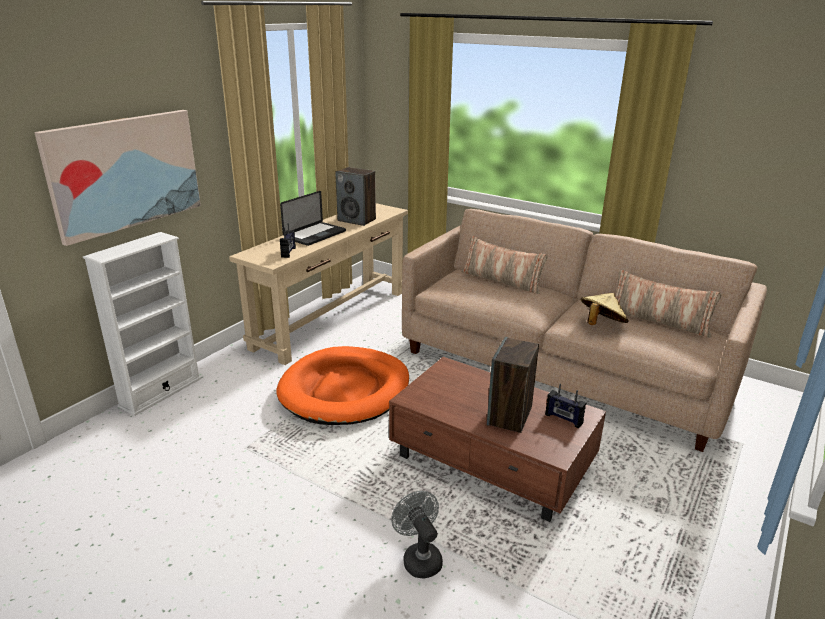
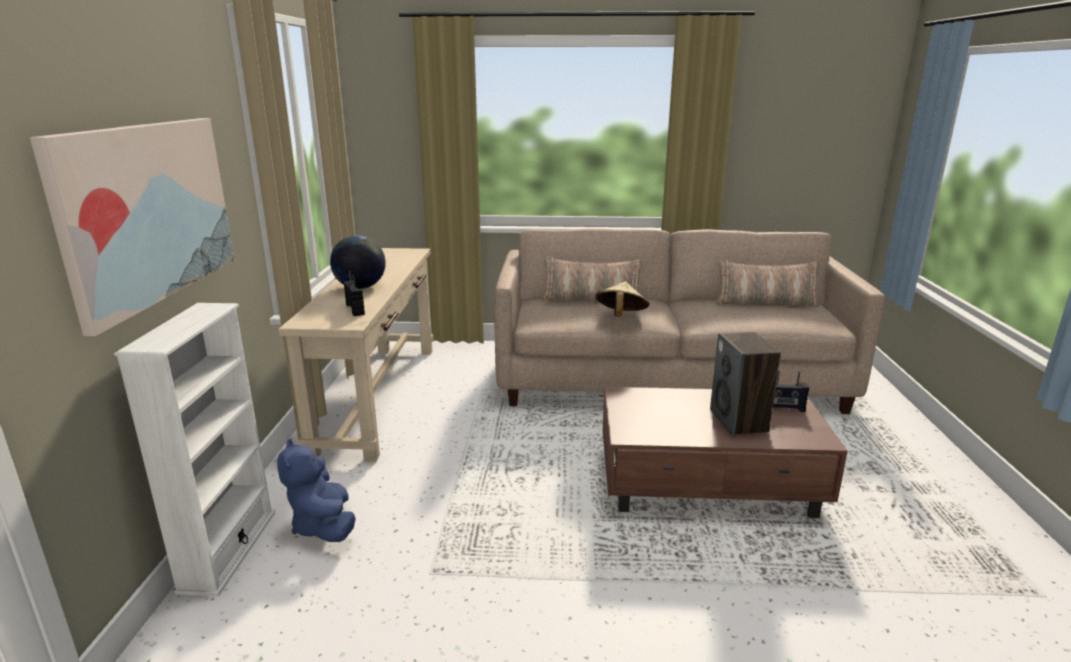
camera: 30 degrees left, 5 degrees down
(218, 396) = (324, 526): none -> blue plush toy
(315, 235) = (360, 287): laptop -> globe
(345, 390) = (481, 465): orange dog bed -> none
(357, 220) = (388, 266): speaker -> none
(419, 558) = (756, 606): grey fan -> none
(601, 324) = (729, 316): beige hat -> beige hat (620, 316)

